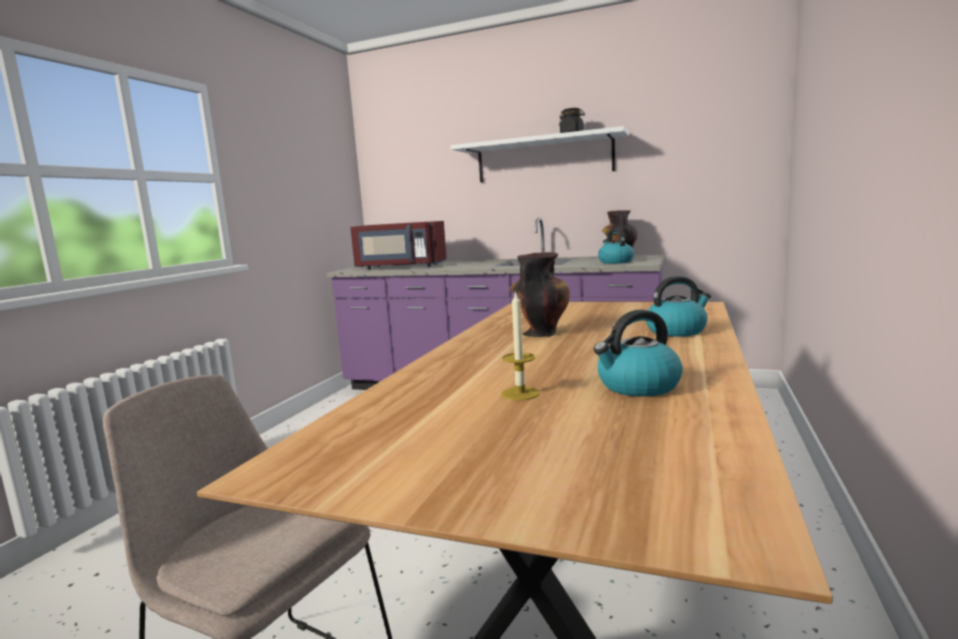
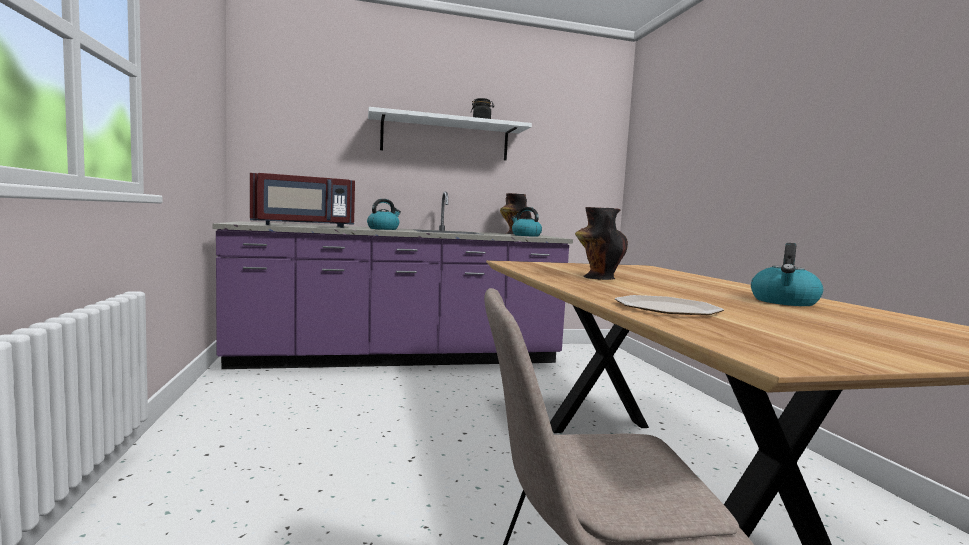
camera: 35 degrees left, 5 degrees down
(427, 391) = (666, 308): none -> plate
(520, 393) = (735, 307): candle -> none
(677, 331) = (687, 278): kettle -> kettle (383, 229)

